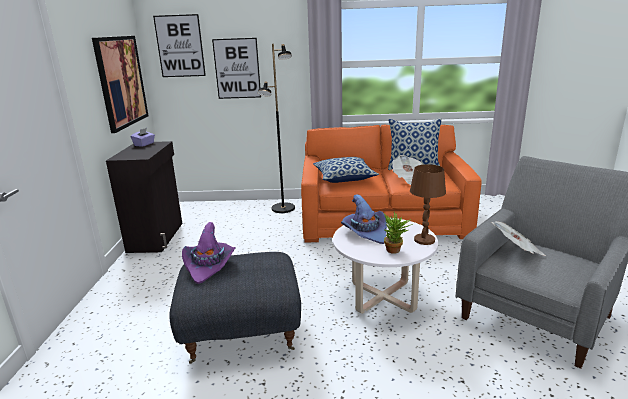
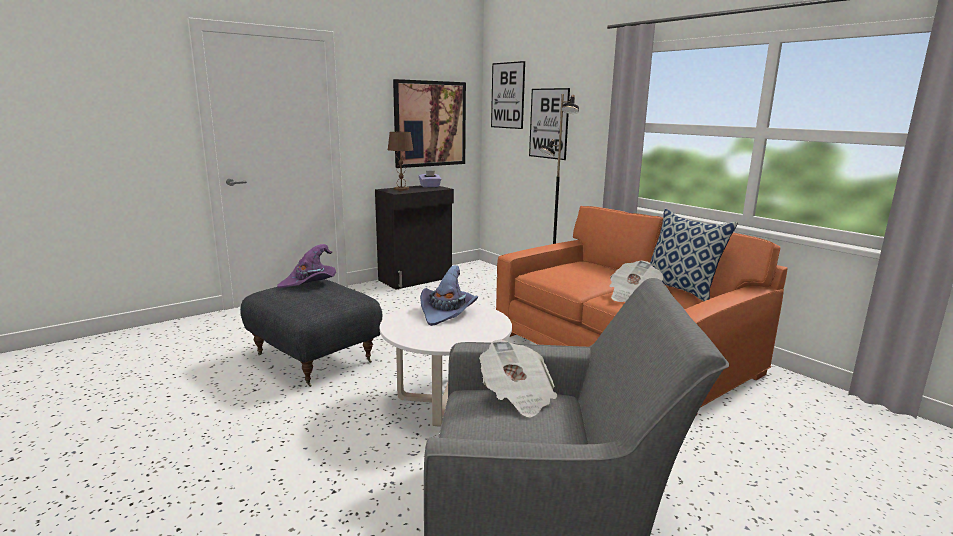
camera: 50 degrees right, 5 degrees down
(344, 178) = (568, 271): pillow -> none
(395, 251) = (420, 334): potted plant -> none
(424, 240) = (468, 341): brown table lamp -> brown table lamp (401, 189)

